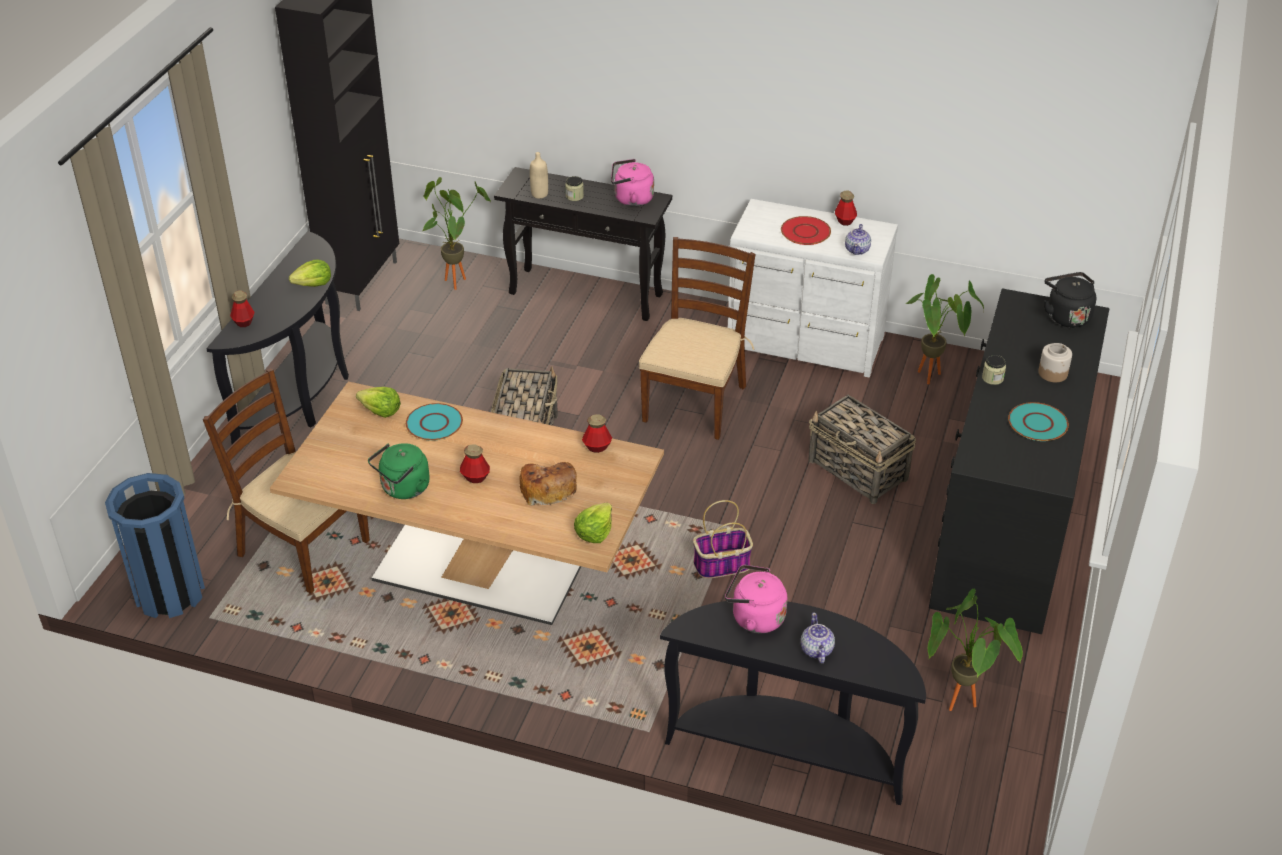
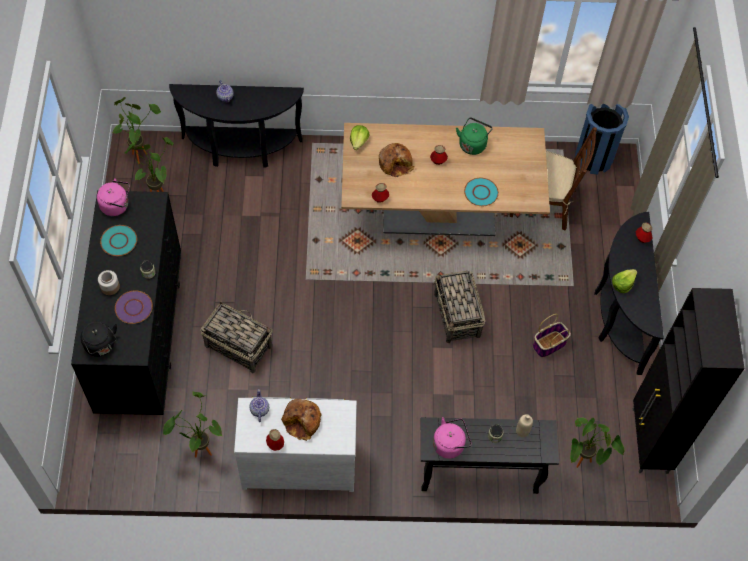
camera: 160 degrees right, 20 degrees up
(381, 411) = (516, 194): lettuce -> none
(695, 403) = (360, 379): brown chair -> none
(721, 565) = (304, 250): basket -> basket (549, 344)
(754, 618) = (260, 107): pink kettle -> pink kettle (116, 206)
(805, 232) = (302, 421): red plate -> bread
(988, 788) = (140, 153): none -> potted plant
(1017, 345) = (134, 308): none -> purple plate

